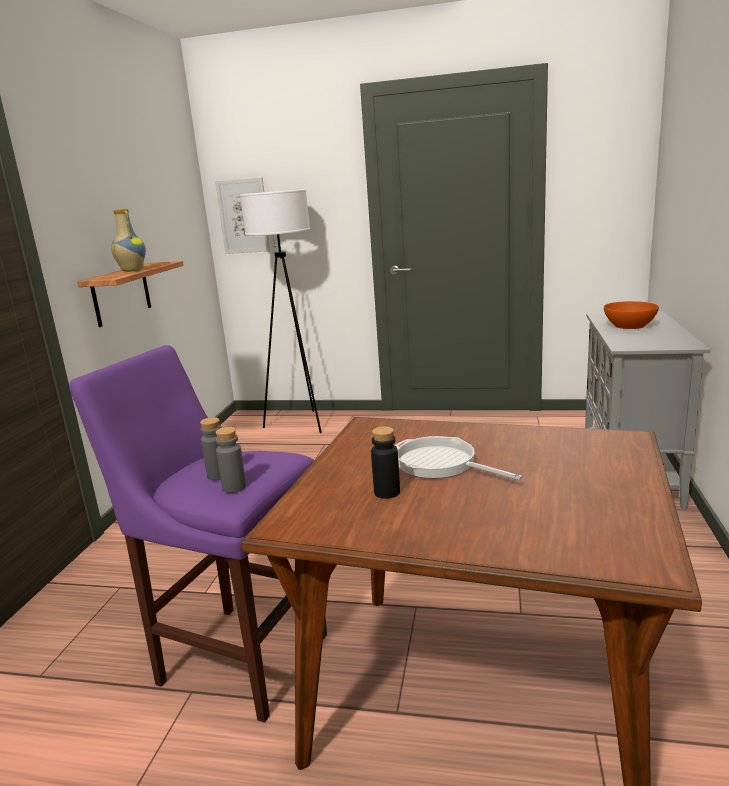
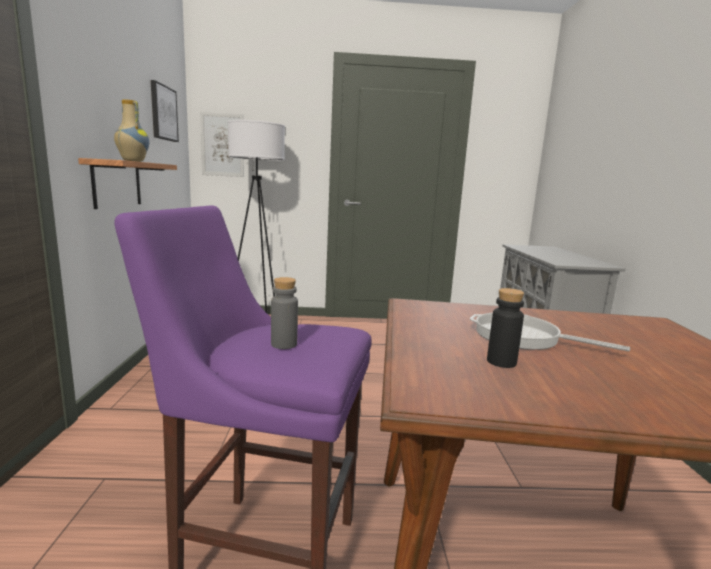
camera: 15 degrees left, 5 degrees down
(169, 197) = (163, 113): none -> picture
(234, 487) = (312, 356): grey bottle -> none
(629, 326) = (546, 252): orange bowl -> none

